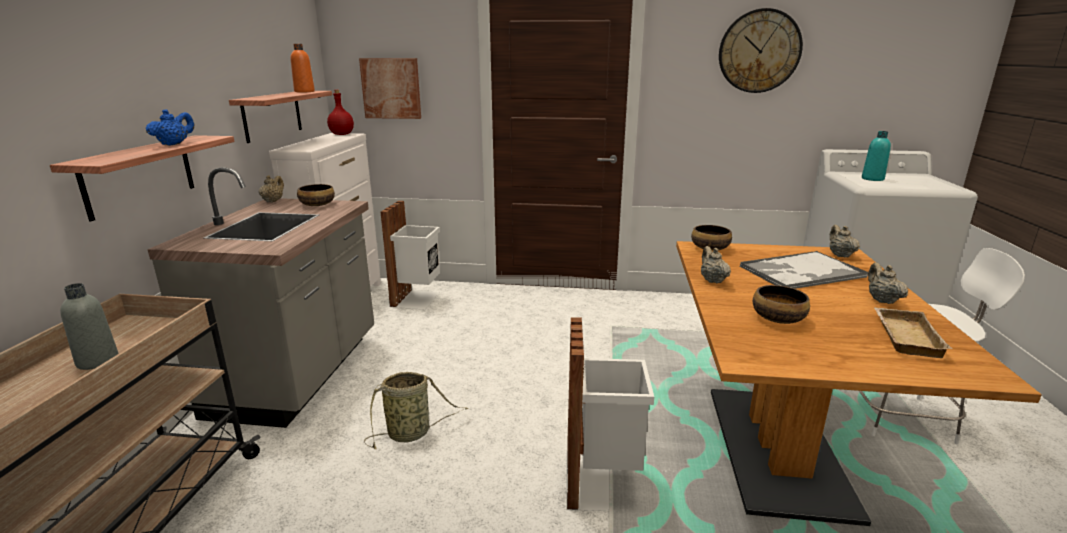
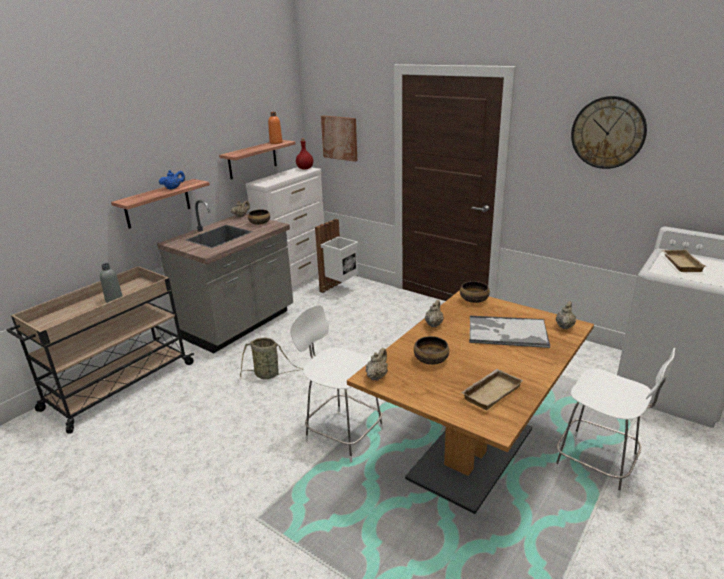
camera: 30 degrees right, 5 degrees up
(602, 483) = (342, 434): white trash can -> white chair
(872, 179) = (680, 263): turquoise bottle -> beige tray
(881, 300) = (525, 366): beige teapot -> beige teapot (377, 376)

